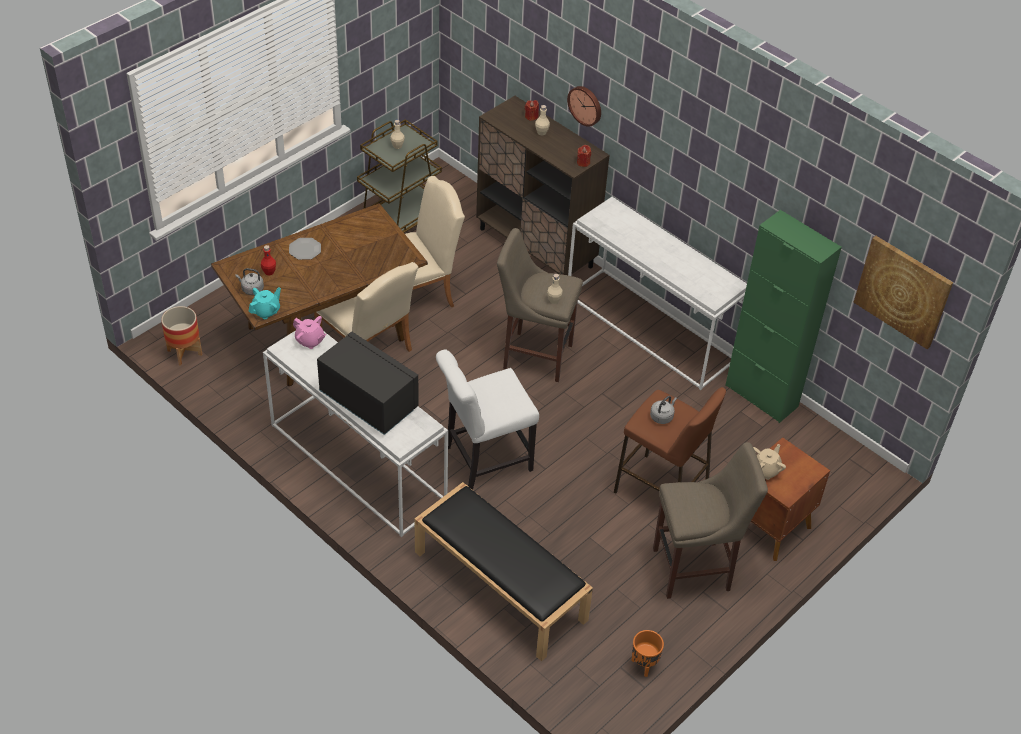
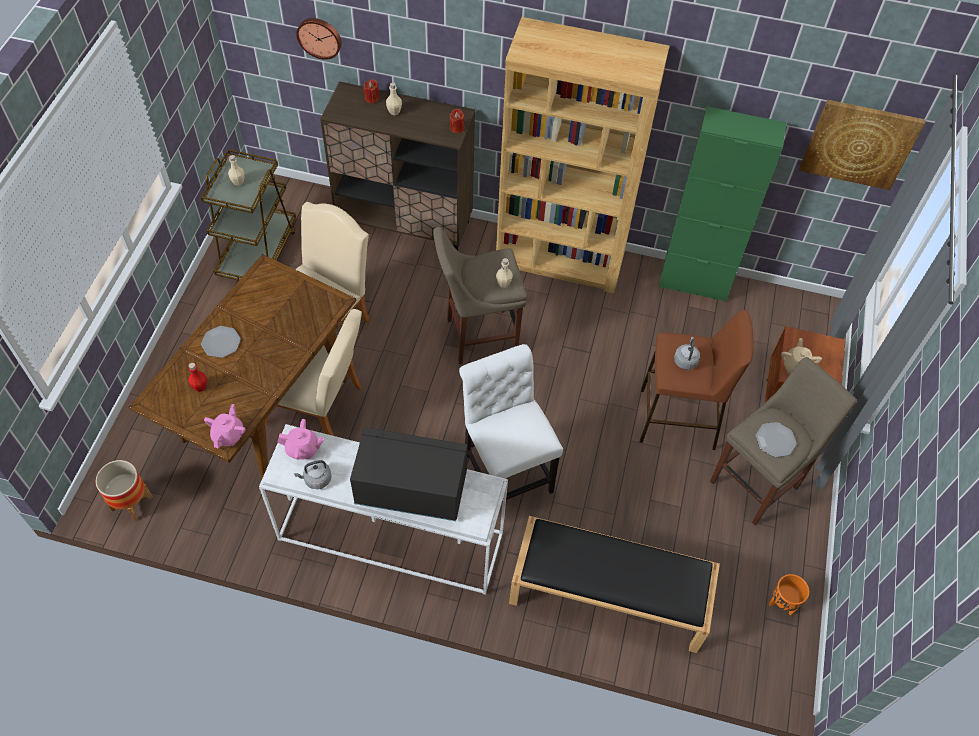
camera: 30 degrees left, 10 degrees up
(251, 289) = (194, 416): grey kettle -> grey kettle (316, 479)
(266, 311) = (228, 435): turquoise teapot -> pink teapot
(483, 460) = (505, 469): white chair -> white chair turned 120 degrees clockwise
(585, 105) = (435, 66): wall clock -> wall clock (320, 37)
(651, 328) = (560, 259): white console table -> brown bookcase
(693, 506) = (775, 440): none -> plate

